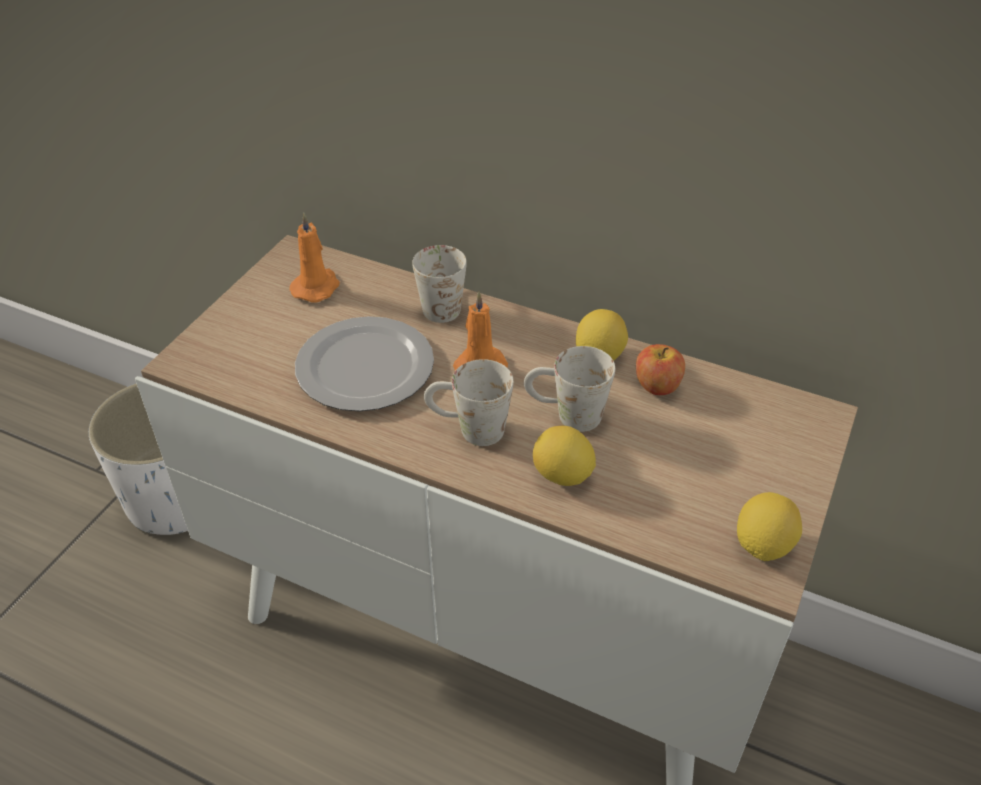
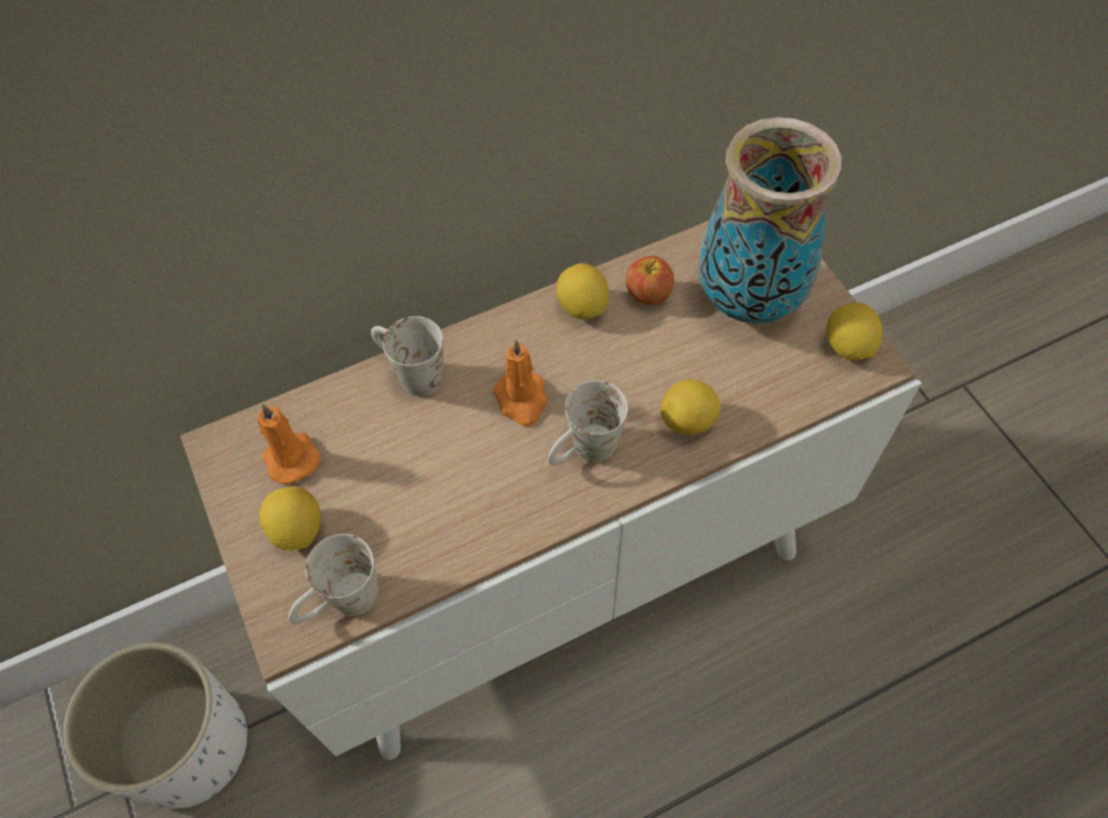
camera: 50 degrees left, 15 degrees up
(264, 322) = (298, 530): none -> lemon
(363, 369) = (442, 485): plate -> none
(565, 415) = (626, 375): white mug -> white mug (342, 604)
(726, 450) = (747, 301): none -> vase

